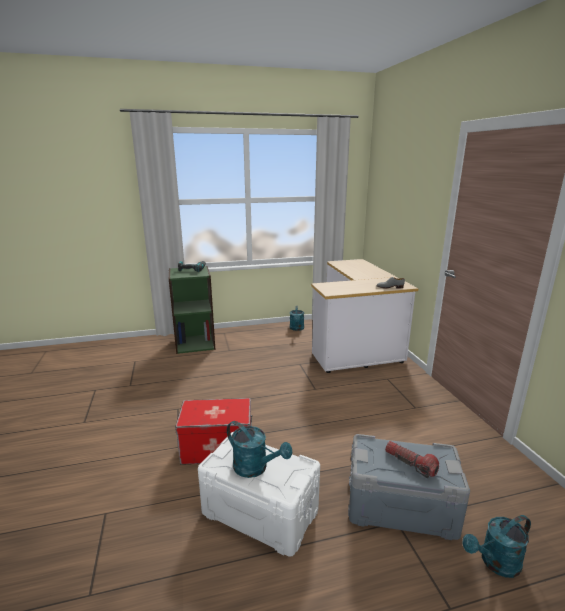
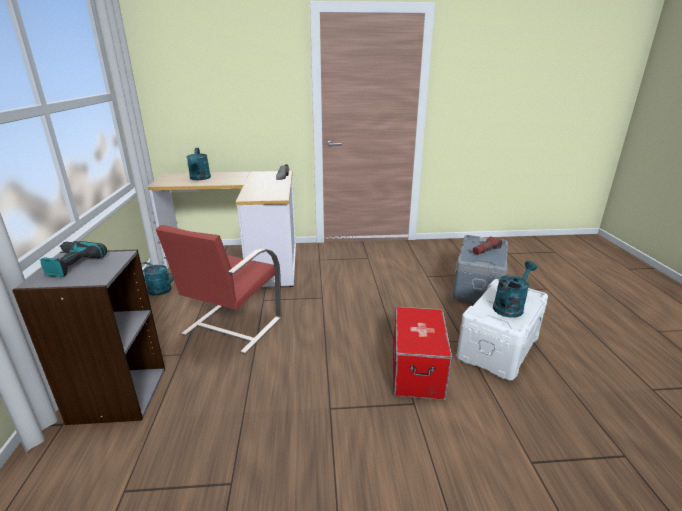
camera: 80 degrees left, 5 degrees up
(195, 343) = (118, 394): green bookcase -> grey bookcase
(260, 359) = (231, 327): none -> red chair
(495, 563) = (512, 270): turquoise watering can -> turquoise watering can (200, 178)

